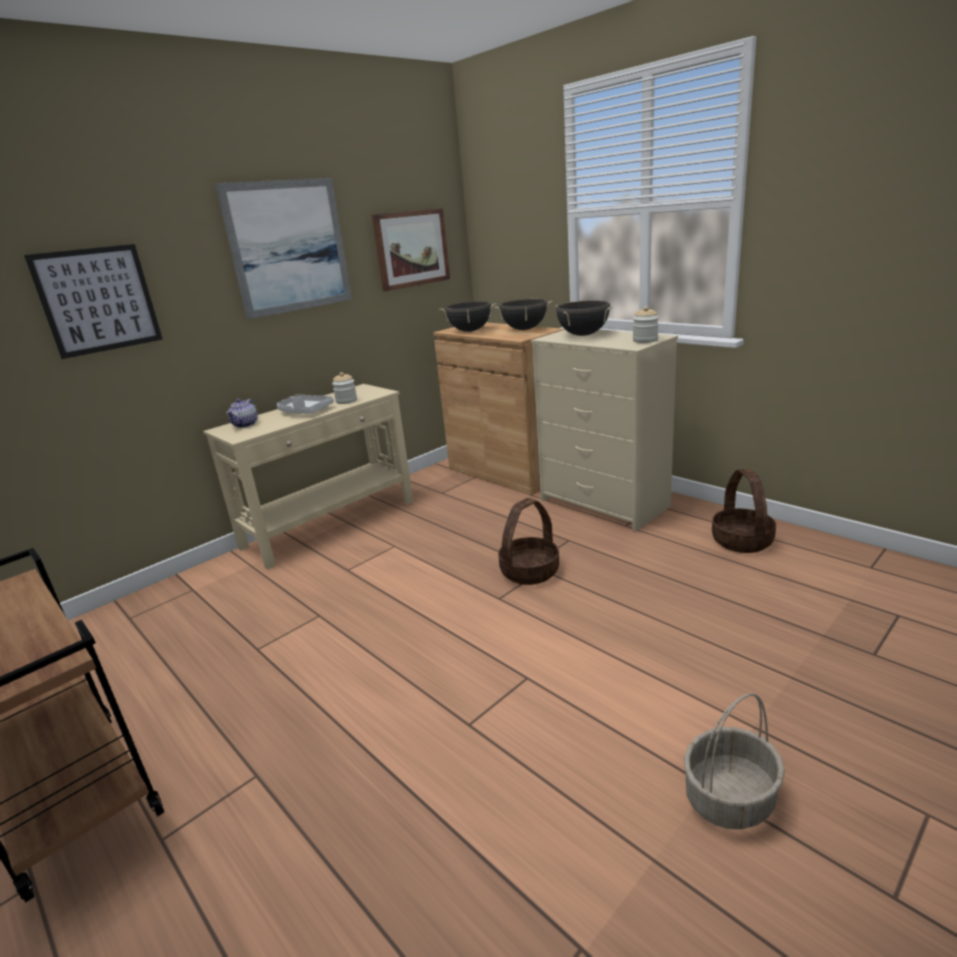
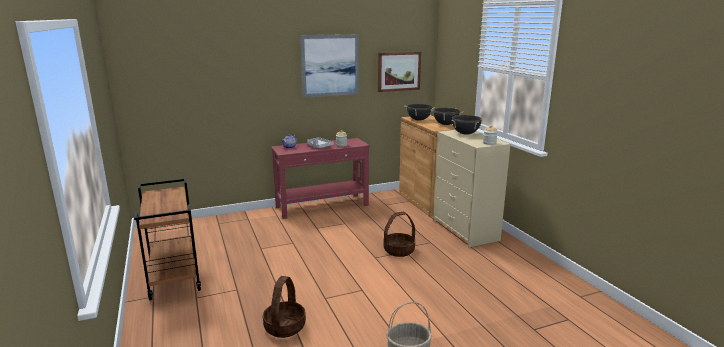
camera: 20 degrees right, 5 degrees down
(98, 300) = (239, 81): picture -> none
(331, 524) = (322, 206): beige console table -> red console table
(741, 541) = (521, 266): basket -> basket (284, 326)

